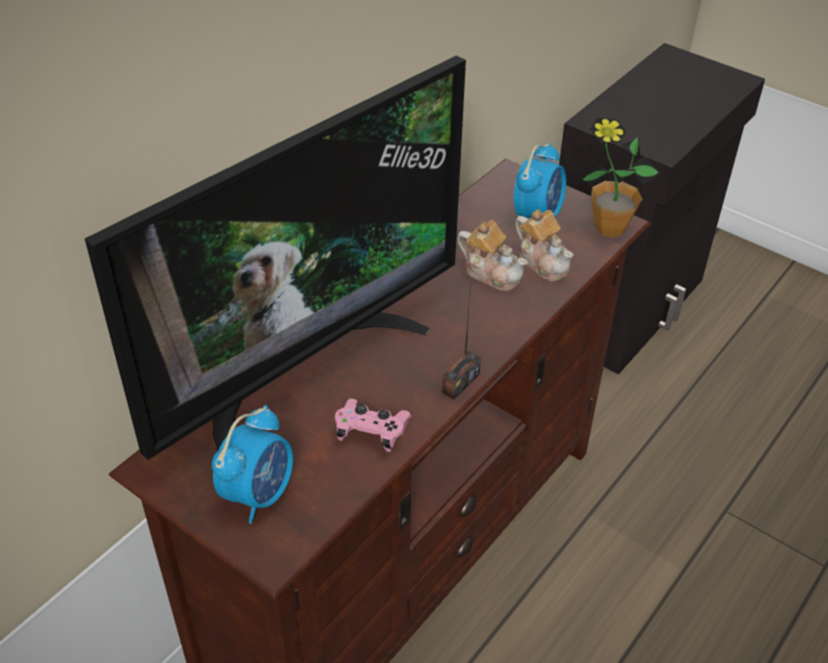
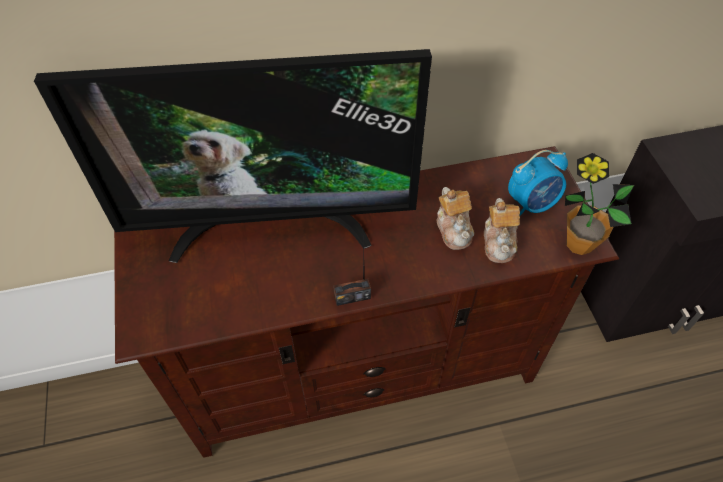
camera: 40 degrees right, 10 degrees up
(259, 493) = (169, 291): alarm clock -> none
(371, 432) = (266, 294): pink game controller -> none

